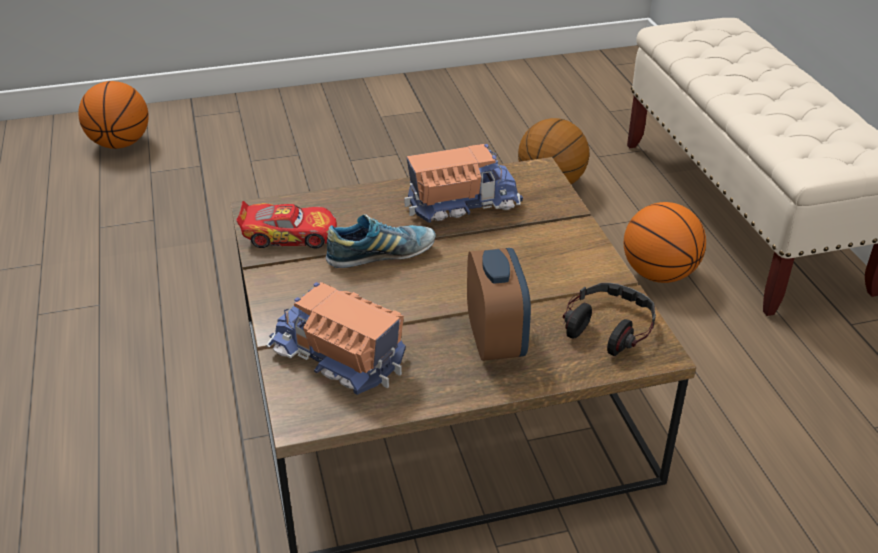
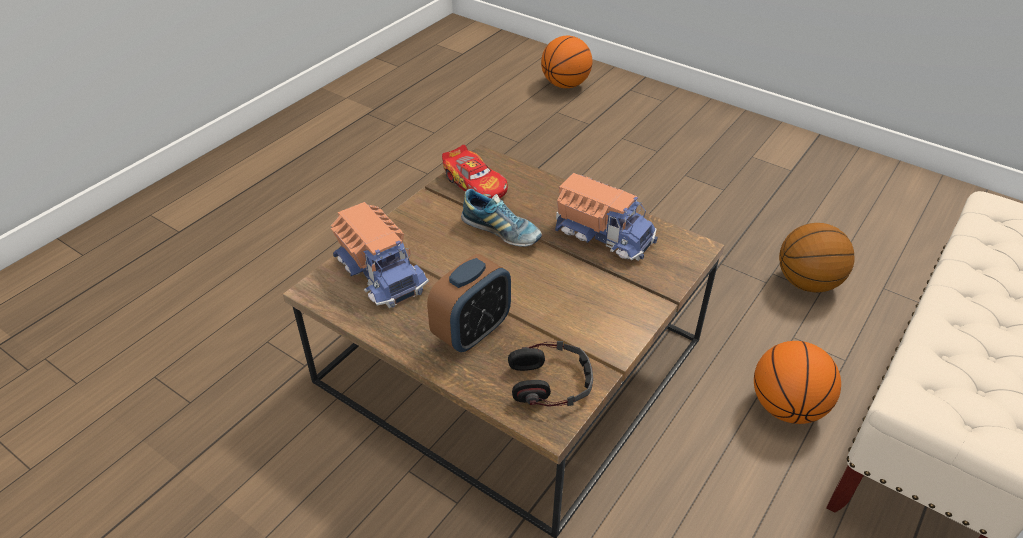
camera: 50 degrees right, 5 degrees up
(337, 358) = (381, 271): toy truck -> toy truck turned 150 degrees clockwise

